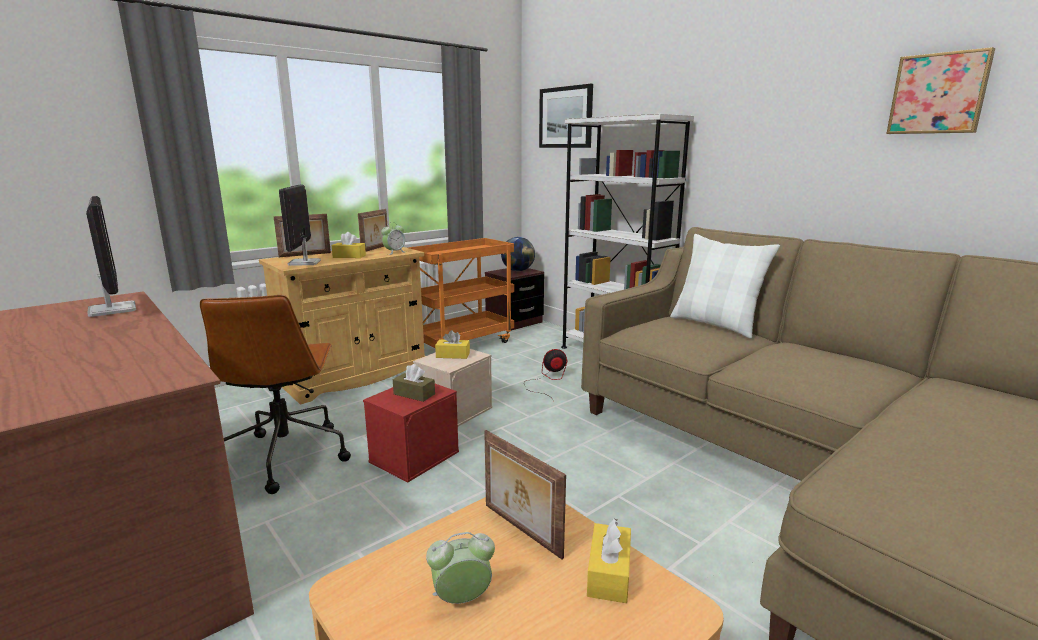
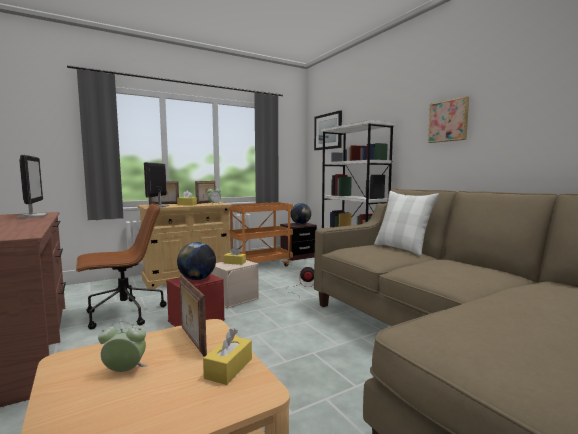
camera: 10 degrees right, 10 degrees down
(285, 456) = (123, 314): brown office chair -> brown office chair turned 120 degrees counterclockwise
(414, 394) = (197, 279): brown tissue box -> globe
(938, 94) = (539, 92): picture -> picture (449, 121)

